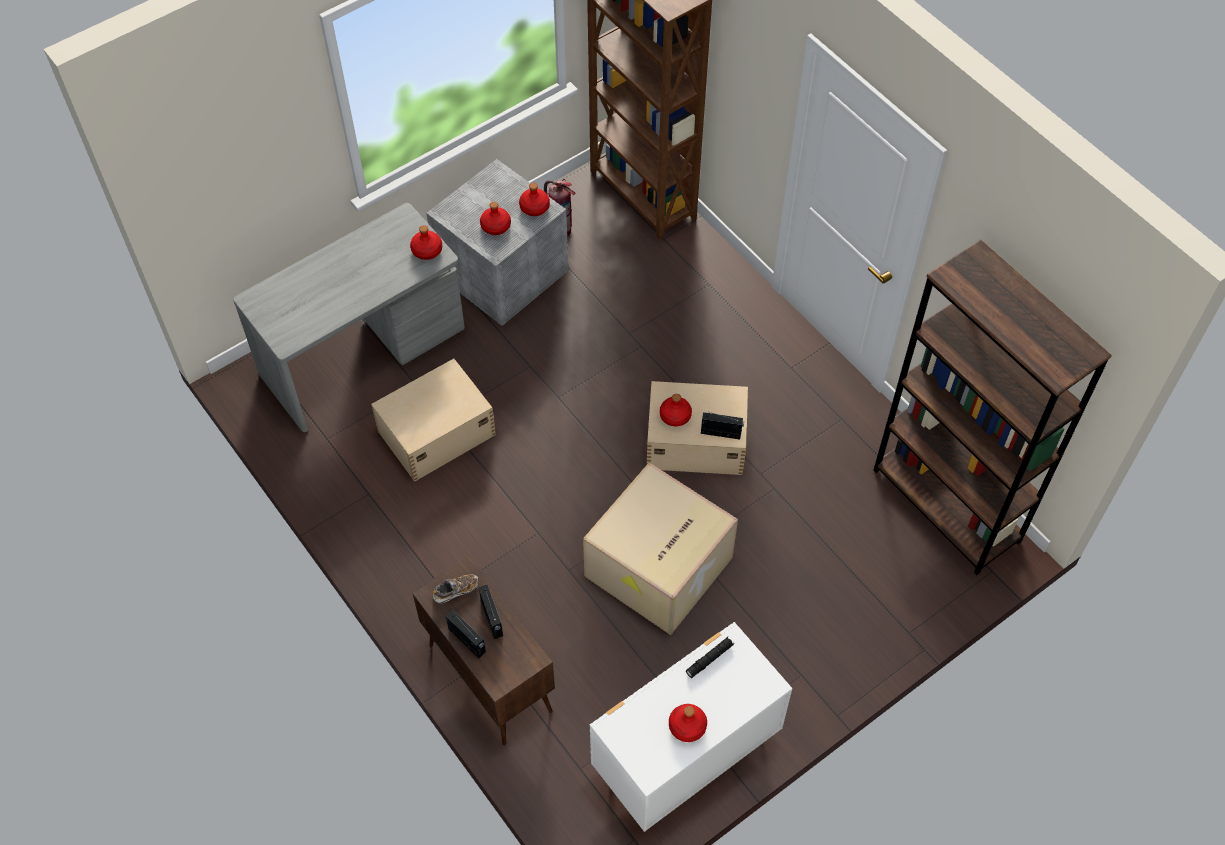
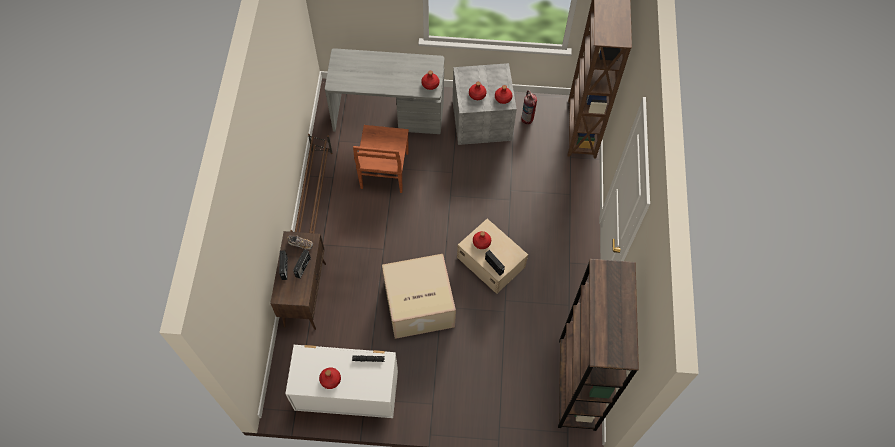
camera: 40 degrees right, 5 degrees up
(369, 540) = (315, 197): none -> brown shoe rack
(435, 433) = (384, 172): beige storage box -> brown chair

